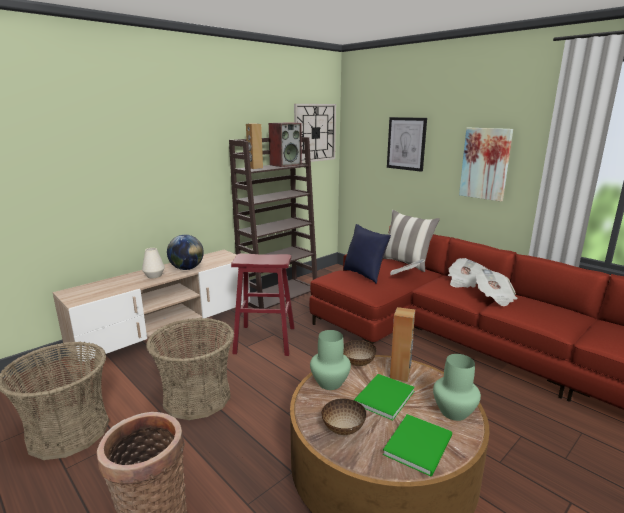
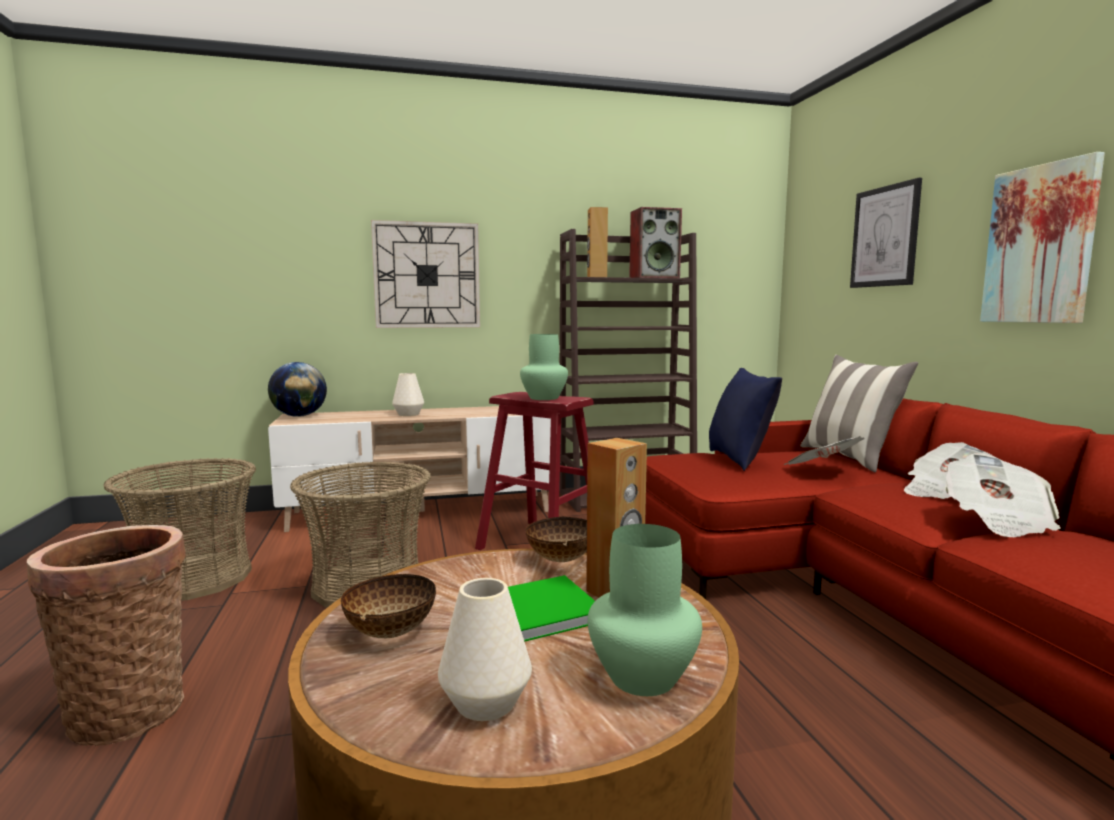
camera: 30 degrees right, 10 degrees down
(187, 268) = (458, 413): globe -> globe (299, 416)
(315, 133) = (728, 237): wall clock -> wall clock (427, 275)
(330, 382) = (473, 570): green vase -> green vase (544, 398)
(420, 444) = (486, 702): green book -> white vase

